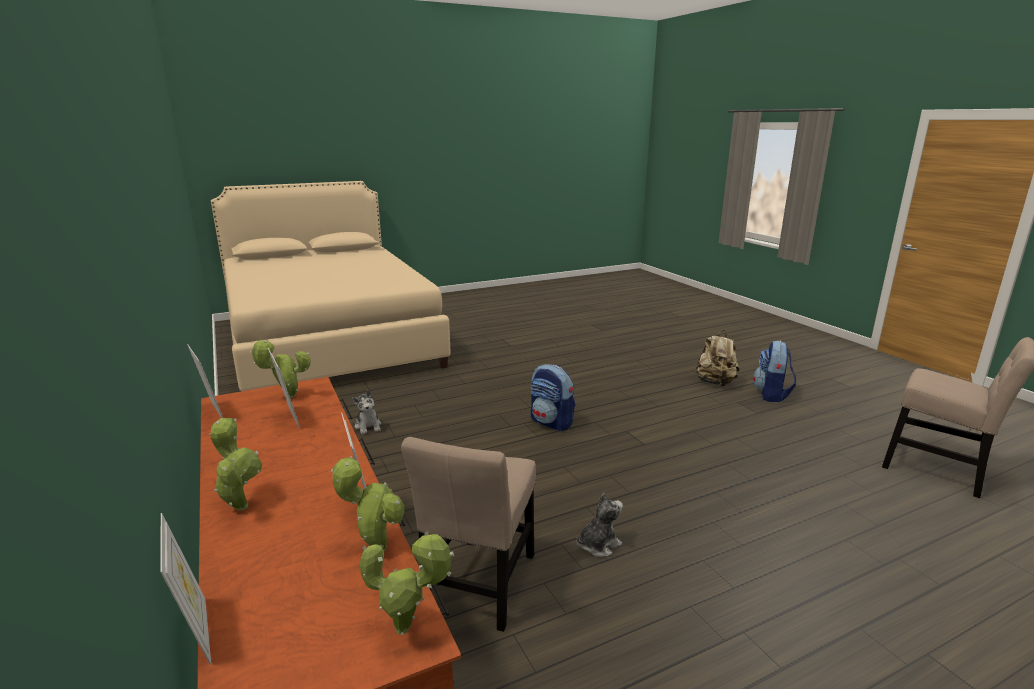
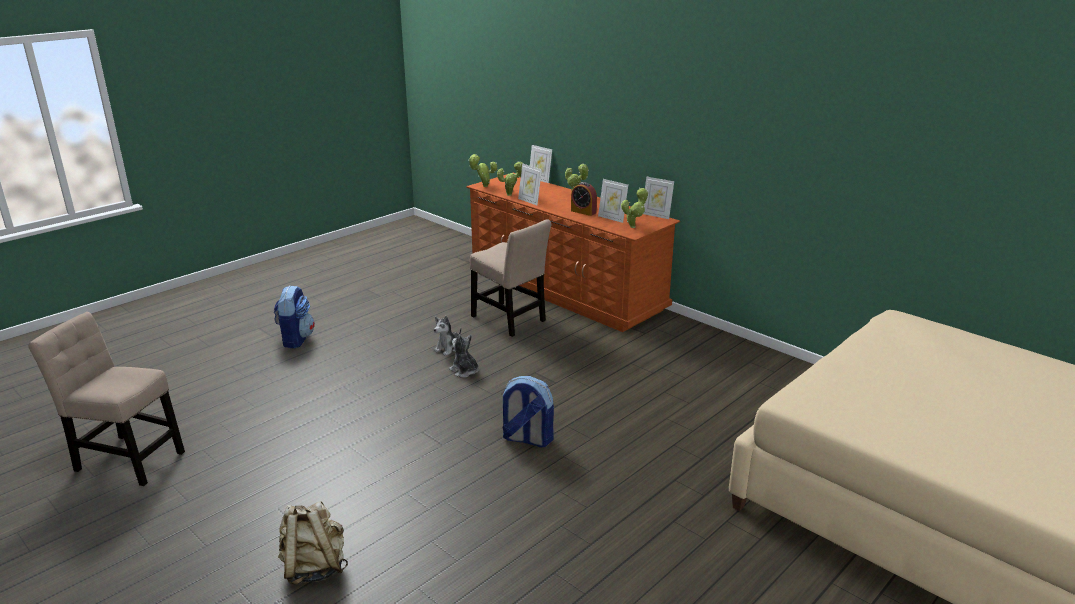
camera: 160 degrees right, 5 degrees up
(306, 445) = (583, 212): none -> alarm clock
(368, 426) = (703, 396): plush toy -> plush toy (465, 371)
(480, 586) = (510, 320): beige chair -> beige chair turned 135 degrees clockwise
(771, 395) = (235, 555): backpack -> backpack (296, 339)

